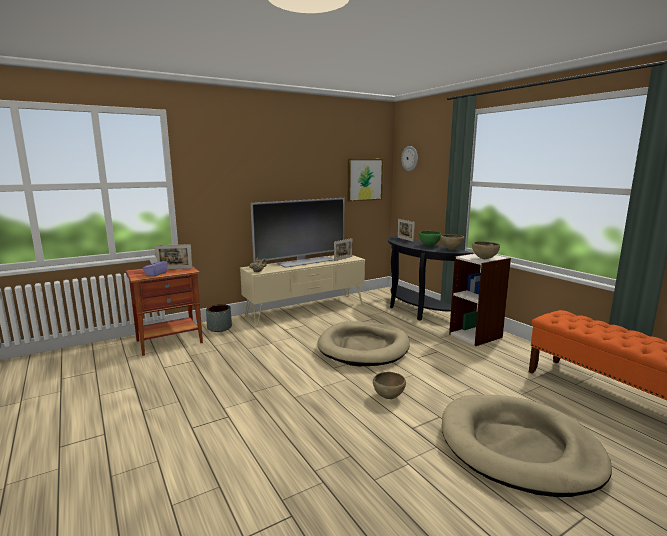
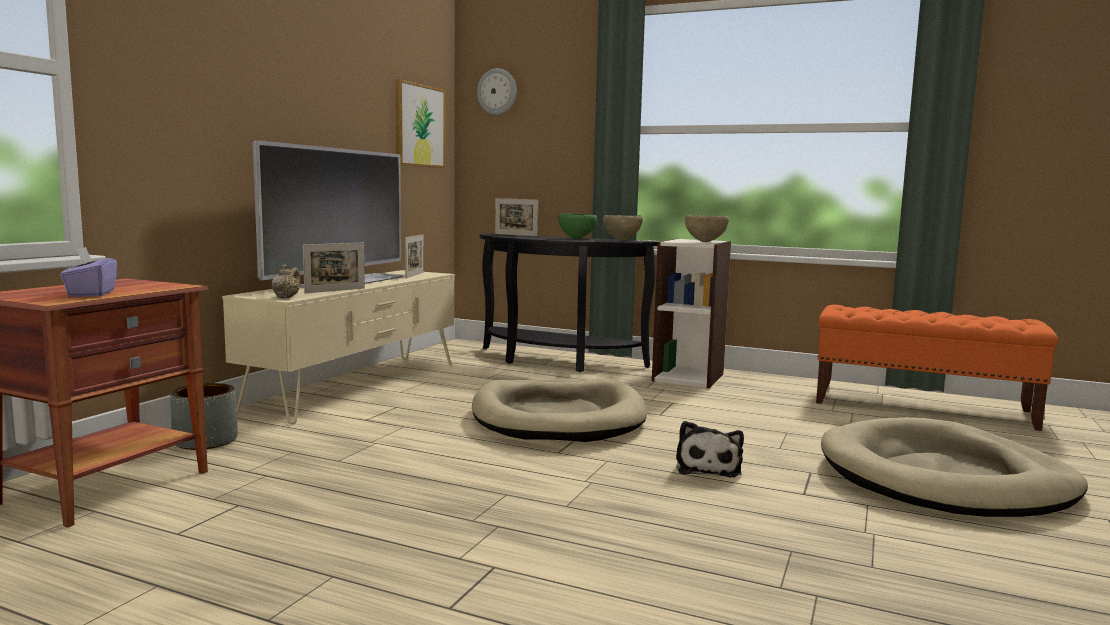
camera: 35 degrees left, 5 degrees down
(174, 268) = (118, 285): picture frame -> picture frame (335, 290)
(388, 397) = (708, 468): brown bowl -> plush toy

